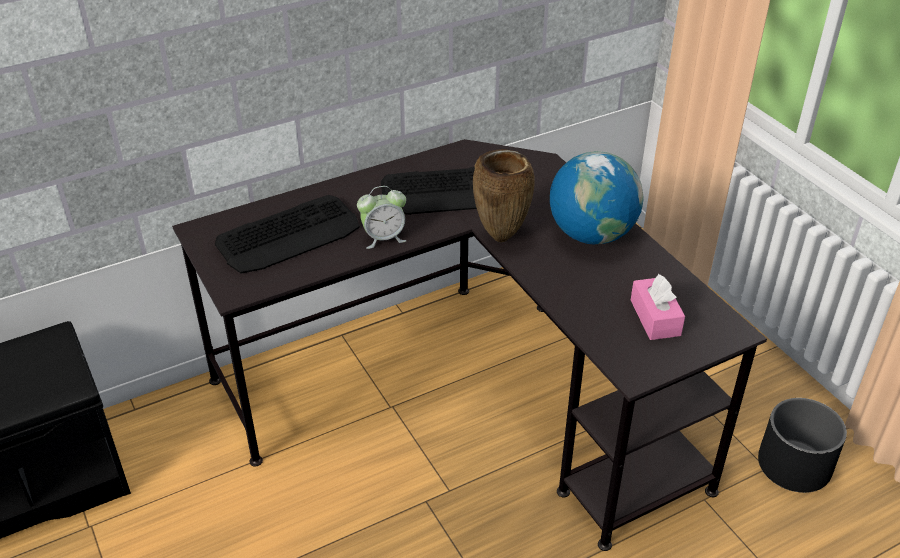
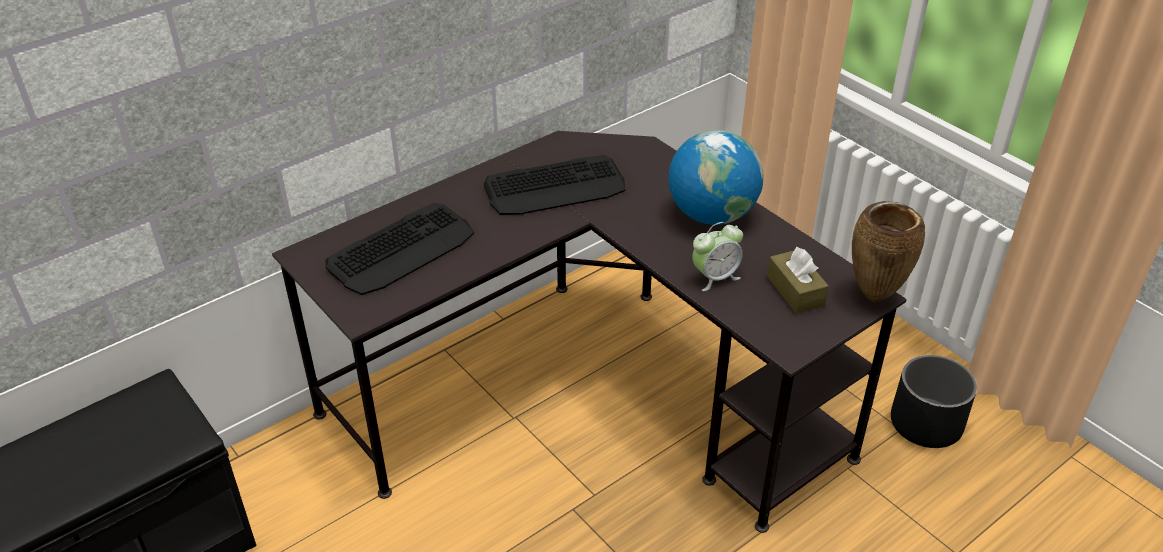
camera: 10 degrees left, 0 degrees up
(383, 238) = (502, 241): alarm clock -> alarm clock (715, 277)
(502, 237) = (622, 227): brown vase -> brown vase (875, 295)
(655, 318) = (795, 291): pink tissue box -> brown tissue box

